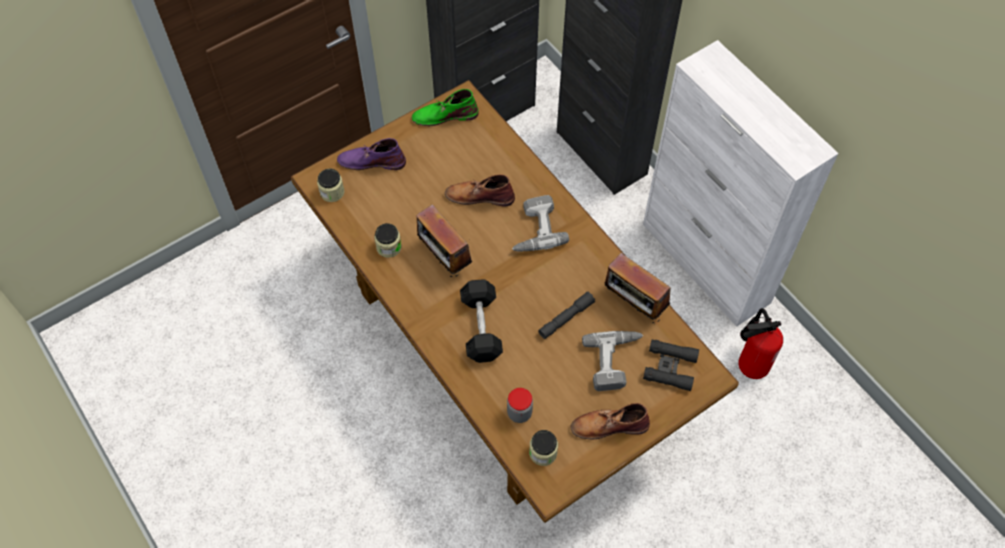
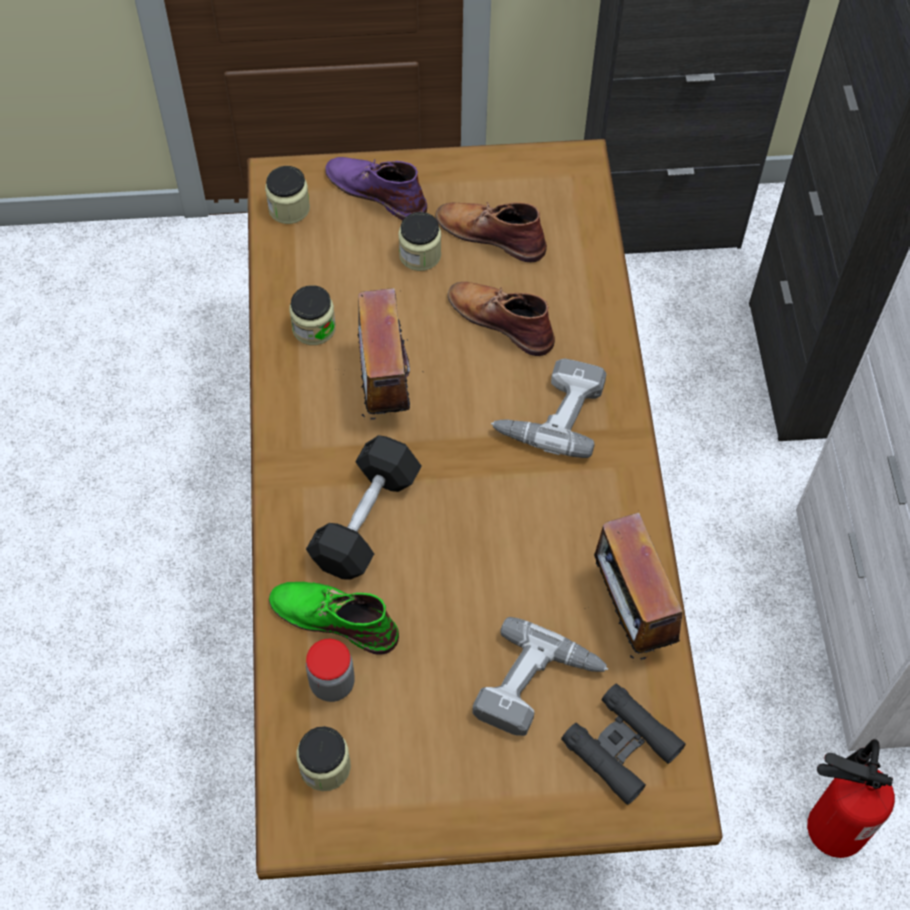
camera: 30 degrees right, 0 degrees up
(417, 183) = (420, 255): none -> jar
(444, 115) = (530, 175): green boot -> green boot (333, 618)
(566, 318) = (506, 576): grey flashlight -> none
(609, 425) = (457, 784): brown boot -> brown boot (490, 233)

